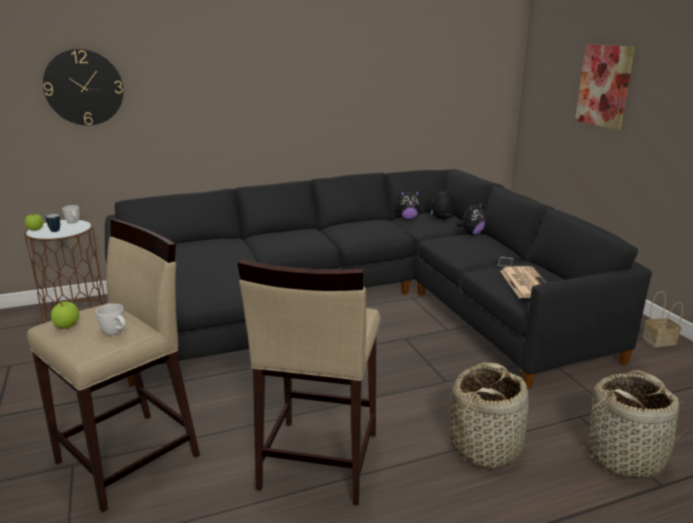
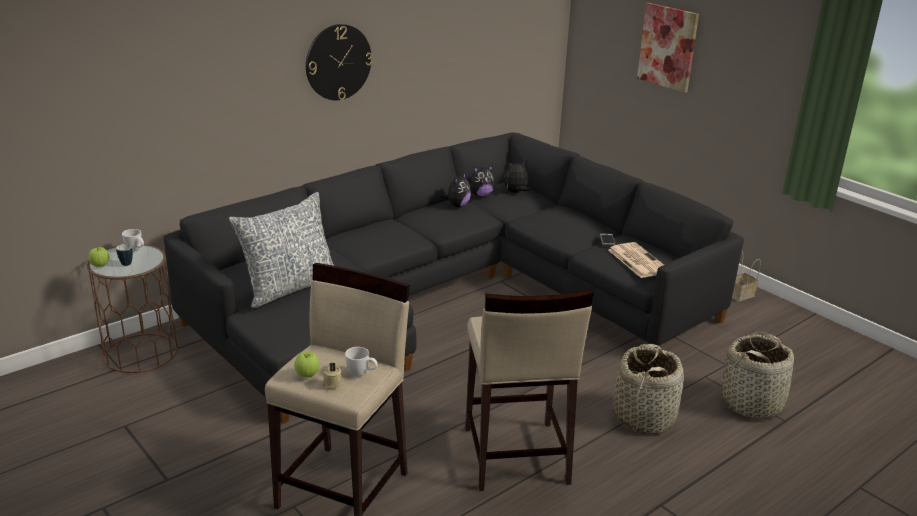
camera: 20 degrees left, 5 degrees up
(78, 337) = (332, 383): none -> beige candle
(84, 87) = (137, 91): wall clock -> wall clock (338, 62)
(178, 266) = (289, 287): none -> pillow
(471, 234) = (556, 208): plush toy -> plush toy (457, 205)

